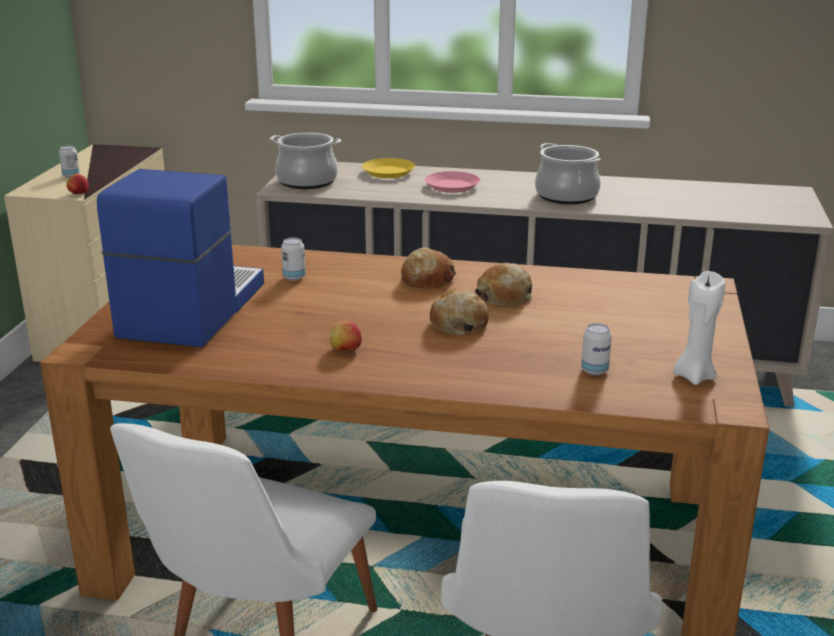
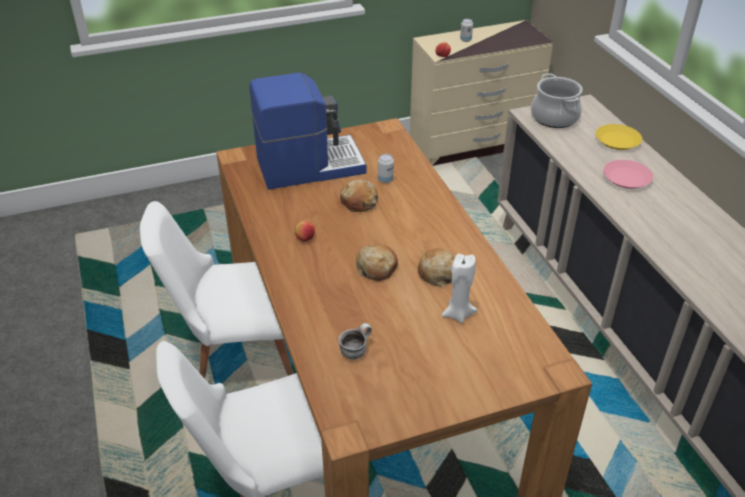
camera: 60 degrees right, 15 degrees up
(427, 280) = (432, 231): bread -> bread (359, 202)
(566, 196) = (680, 239): cooking pot -> none
(594, 370) = (355, 350): can -> mug
(694, 376) = (384, 402): white candle -> white candle (458, 314)

